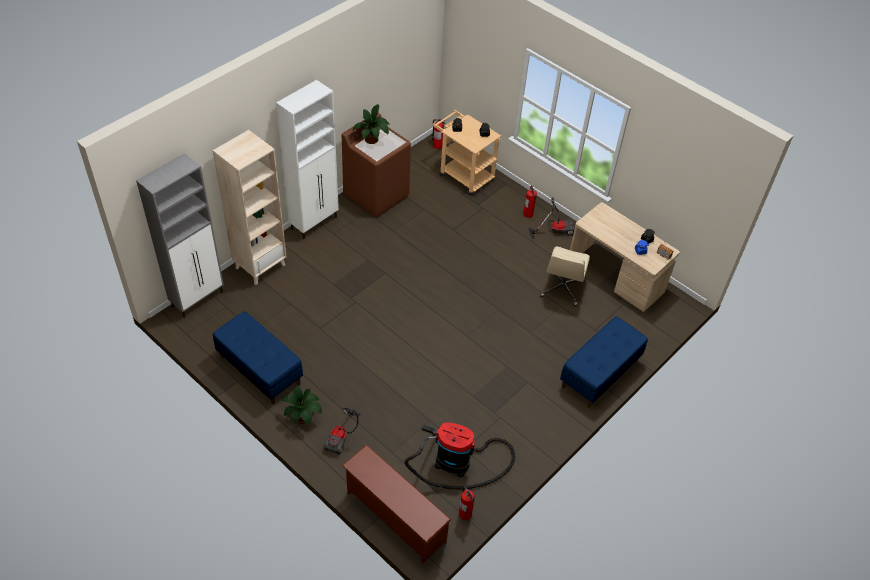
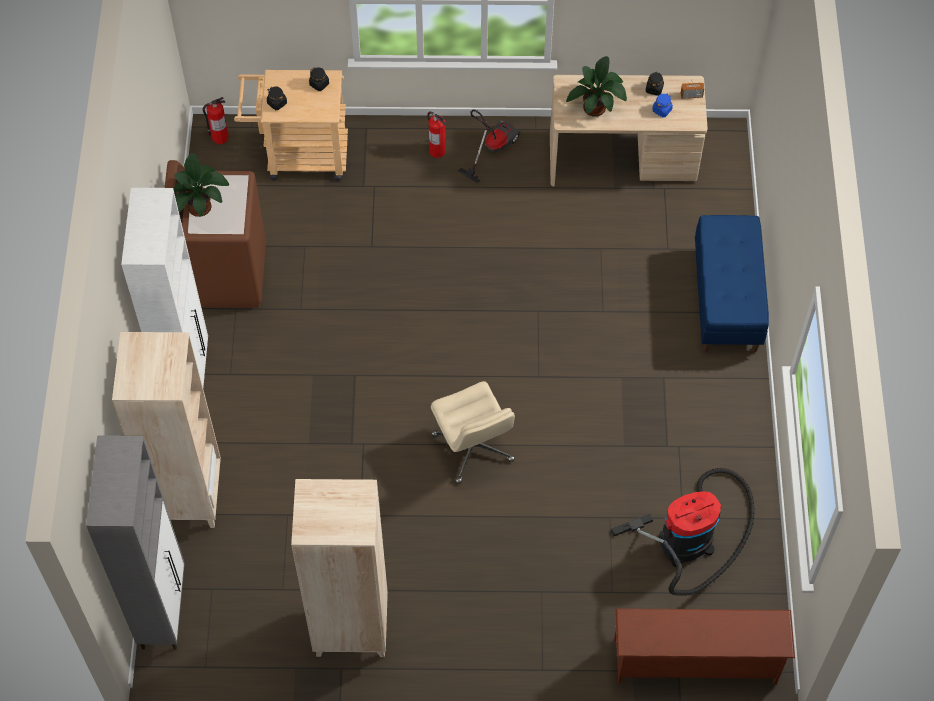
camera: 40 degrees left, 10 degrees up
(259, 370) = (350, 631): blue bench -> beige bookcase
(303, 417) = (469, 641): potted plant -> potted plant (596, 106)
(342, 437) = (538, 624): vacuum cleaner -> none
(465, 513) = (759, 590): fire extinguisher -> none
(562, 289) = (580, 224): beige office chair -> beige office chair (473, 448)

